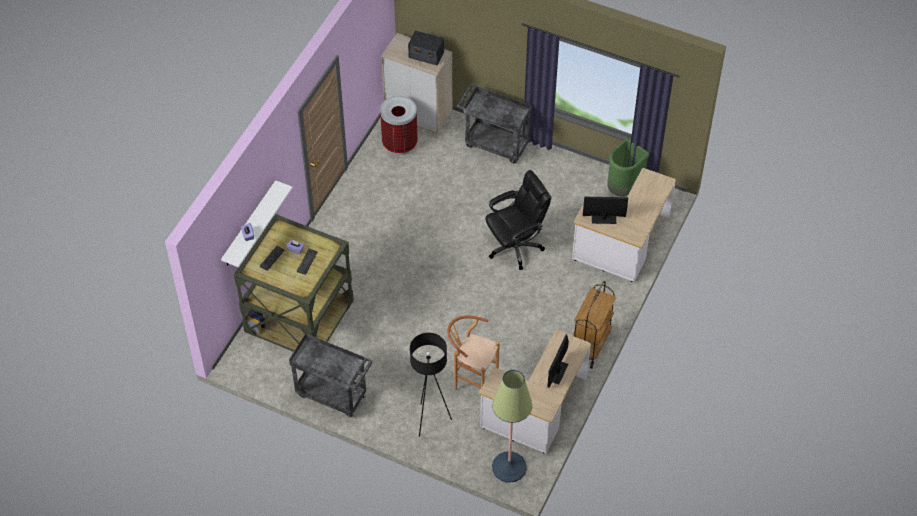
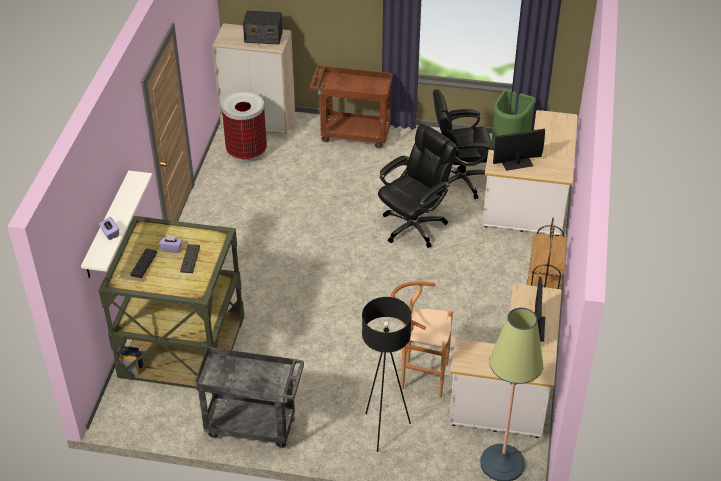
camera: 15 degrees left, 10 degrees down
(493, 146) = (351, 137): grey cart -> brown cart
(571, 209) = (461, 180): none -> black office chair

